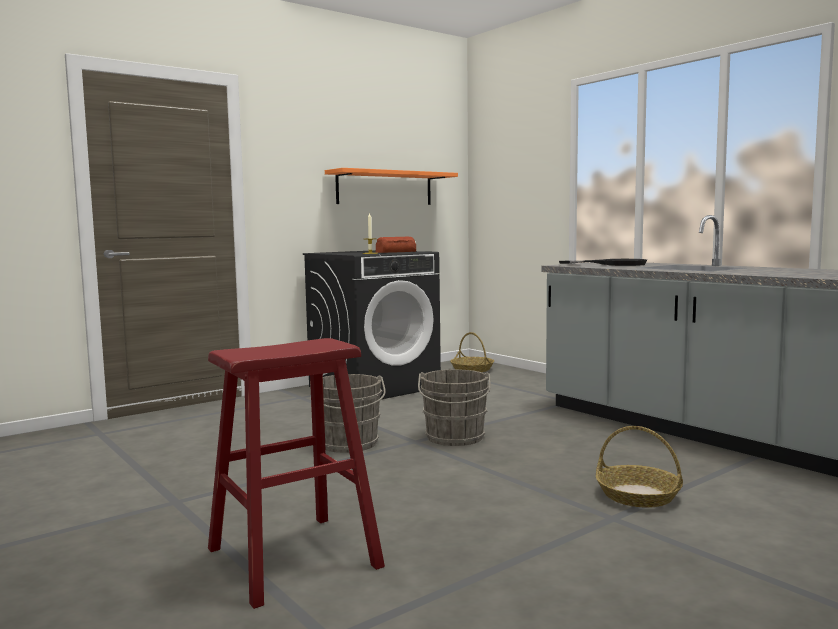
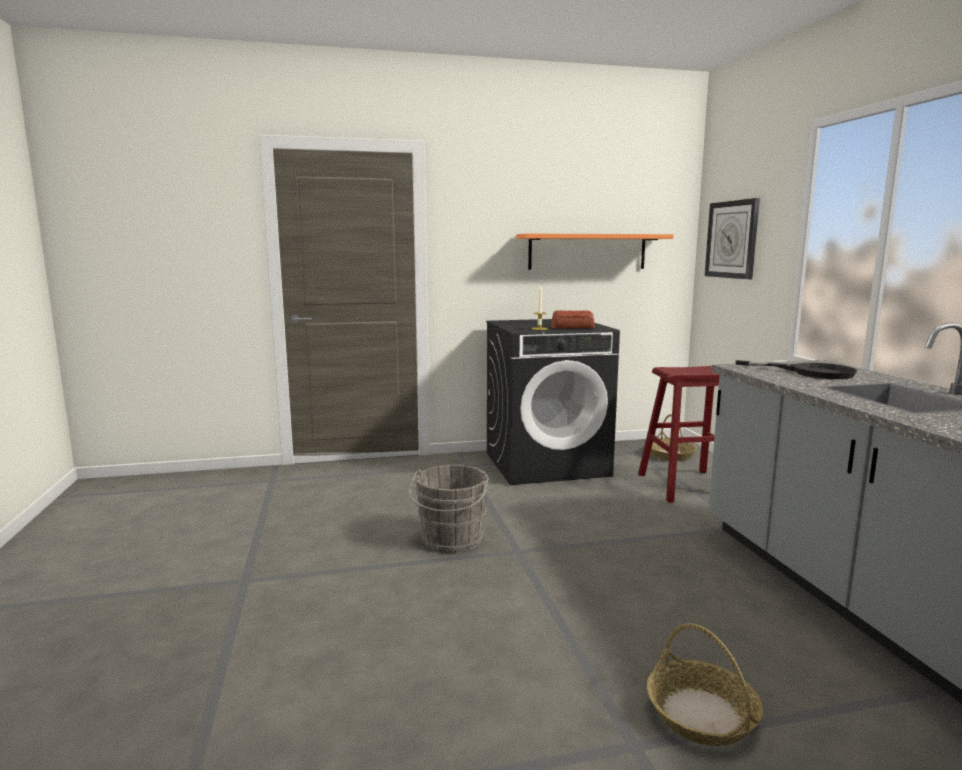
camera: 25 degrees right, 5 degrees up
(293, 557) = (261, 690): red stool -> red stool (687, 485)
(454, 438) = (562, 556): grey bucket -> none
(505, 177) = (732, 239): none -> wall clock

